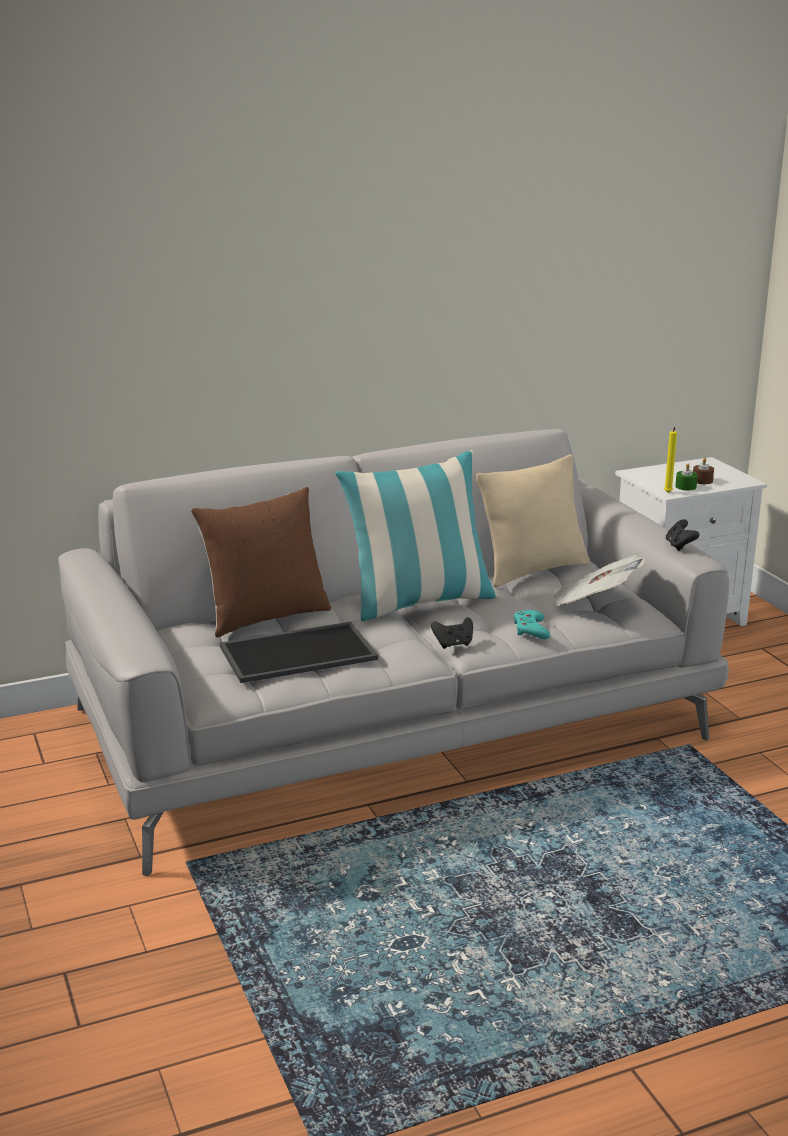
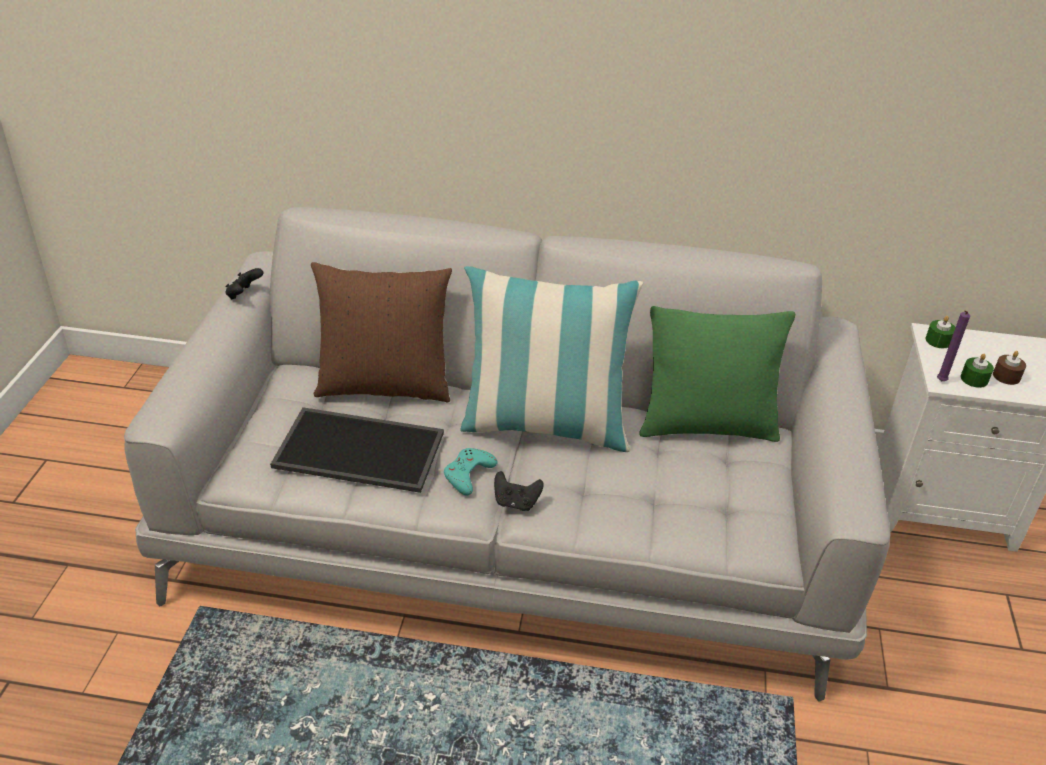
camera: 30 degrees right, 15 degrees up
(531, 629) = (616, 516): turquoise game controller -> turquoise game controller (468, 474)
(533, 570) = (707, 426): beige pillow -> green pillow
(593, 603) = (723, 505): newspaper -> none
(642, 475) = (938, 341): none -> green candle
(668, 493) = (940, 382): yellow candle -> purple candle
(679, 546) = (851, 483): black game controller -> black game controller (244, 295)

